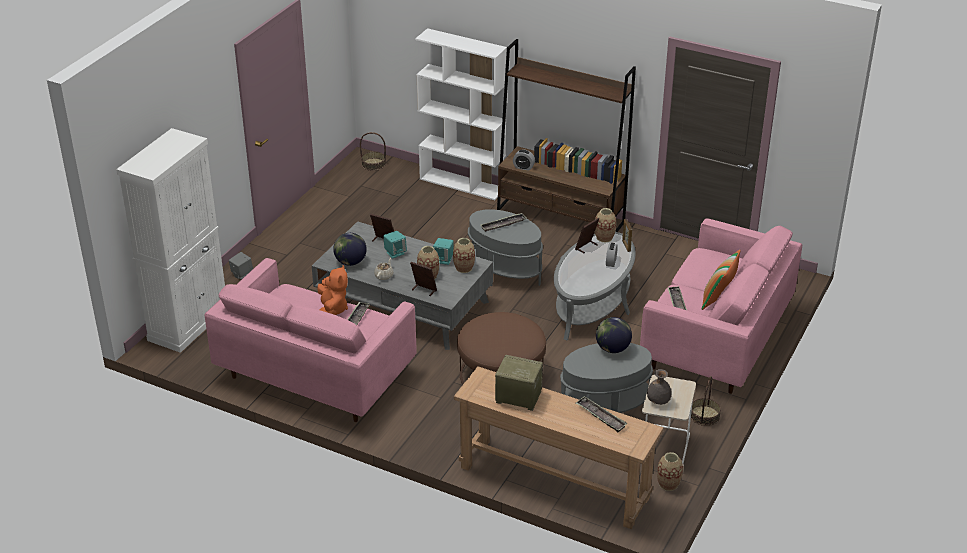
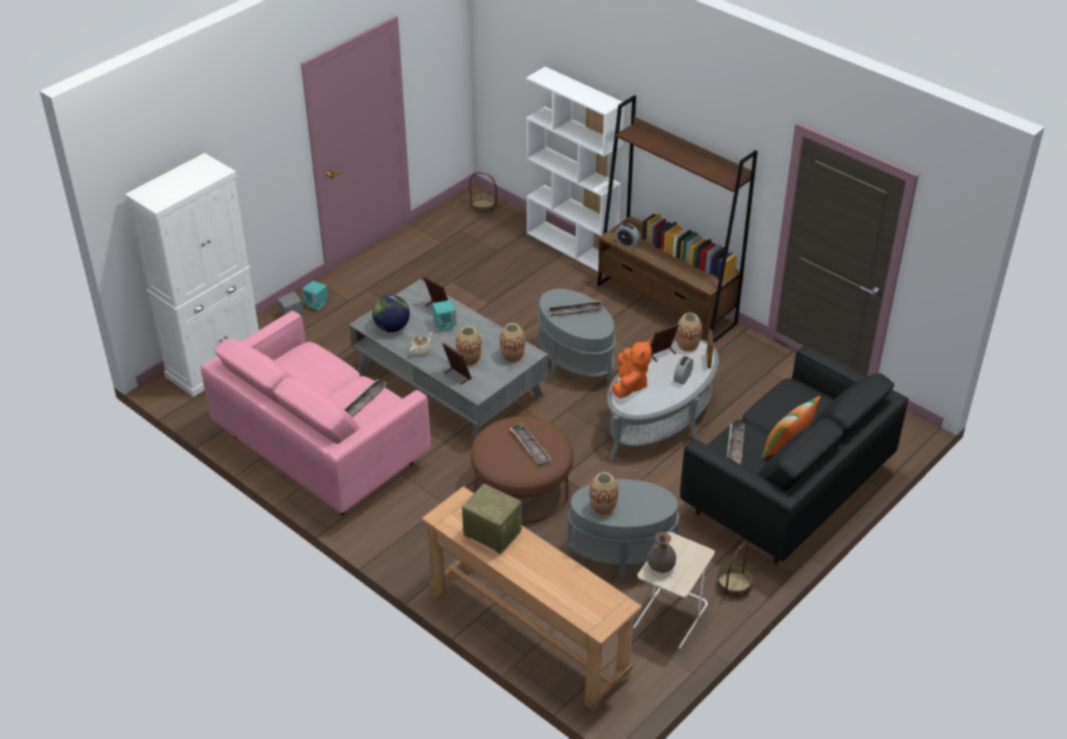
camera: 15 degrees right, 5 degrees up
(332, 310) = (346, 383): orange plush toy -> orange plush toy (629, 385)
(443, 260) = (494, 342): turquoise speaker -> turquoise speaker (316, 304)
(601, 417) = (575, 577): tray -> tray (530, 447)
(612, 349) = (635, 489): globe -> none
(668, 484) = (657, 663): vase -> vase (603, 507)
(716, 340) = (785, 492): pink sofa -> black sofa

